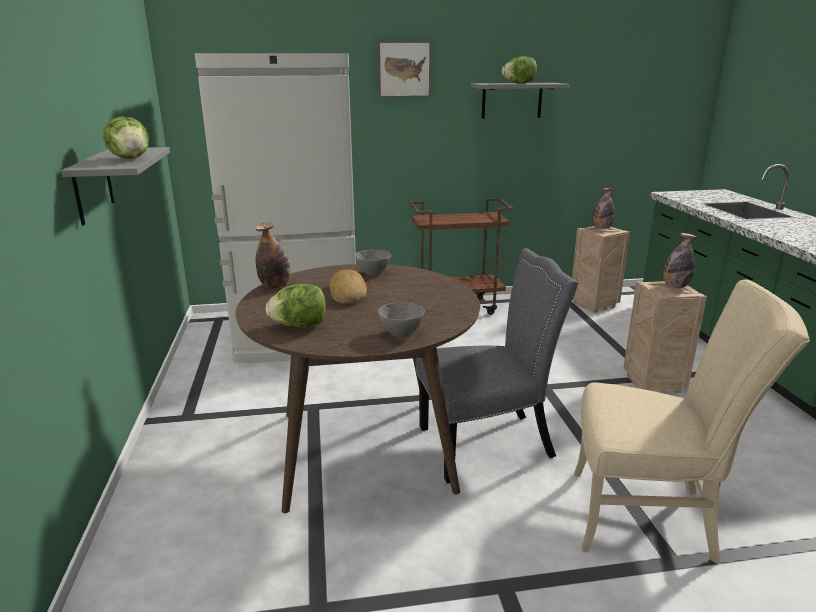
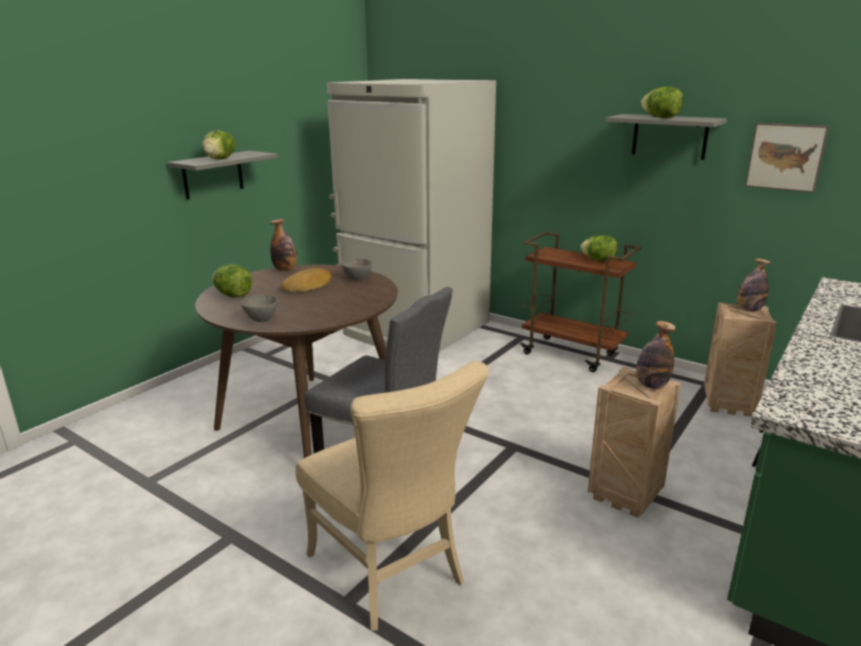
camera: 45 degrees right, 0 degrees up
(404, 69) = (554, 96): picture -> picture (786, 156)
(474, 216) = (598, 260): none -> lettuce

